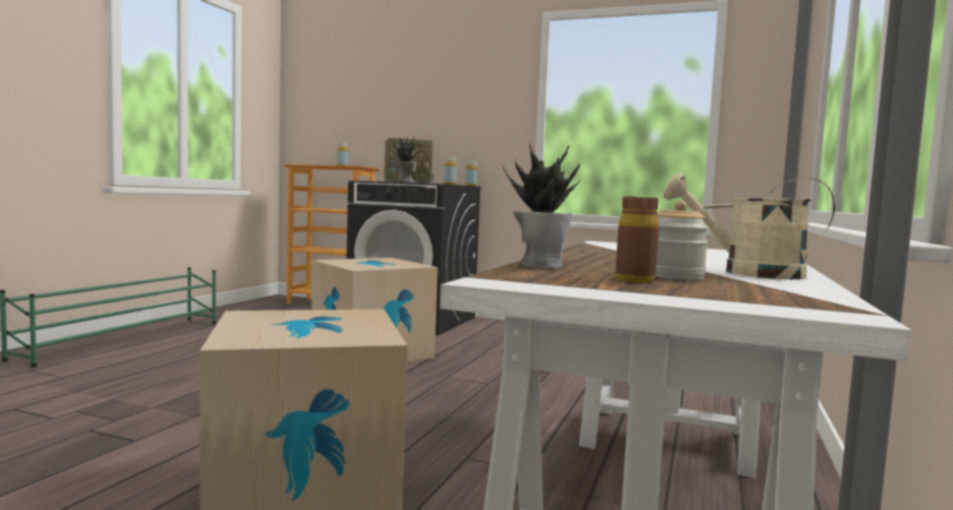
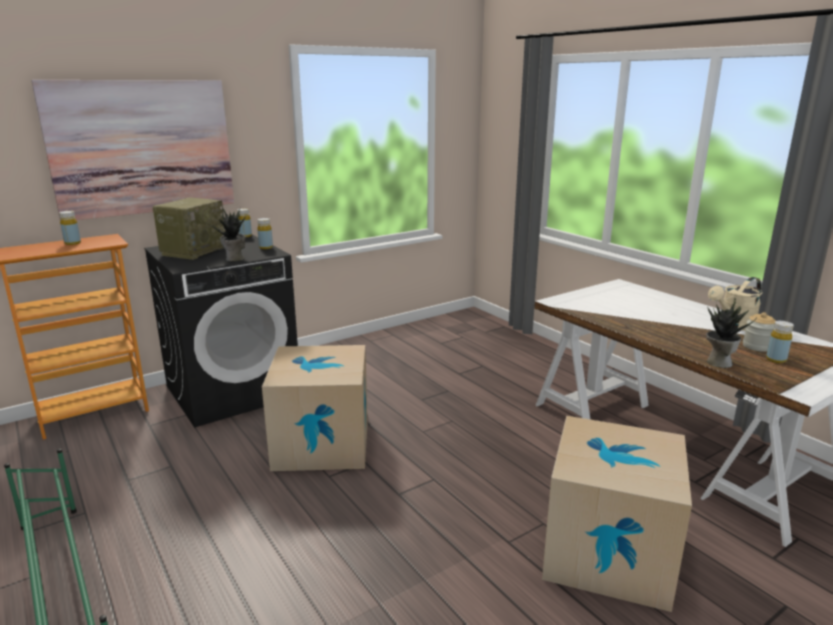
camera: 55 degrees left, 15 degrees up
(410, 103) = (142, 147): none -> picture
(634, 280) = (776, 359): brown bottle -> yellow bottle

